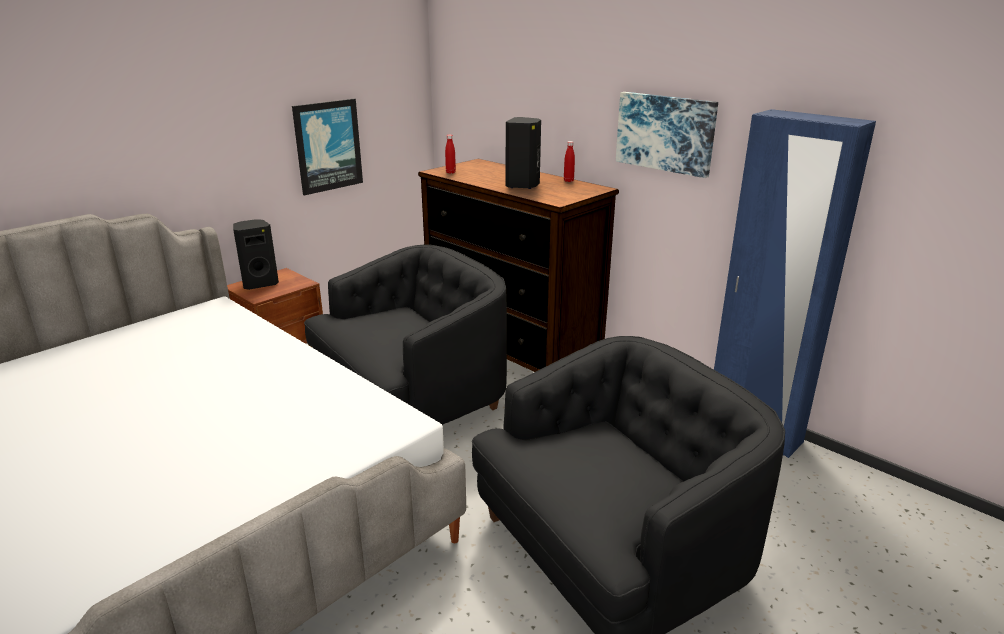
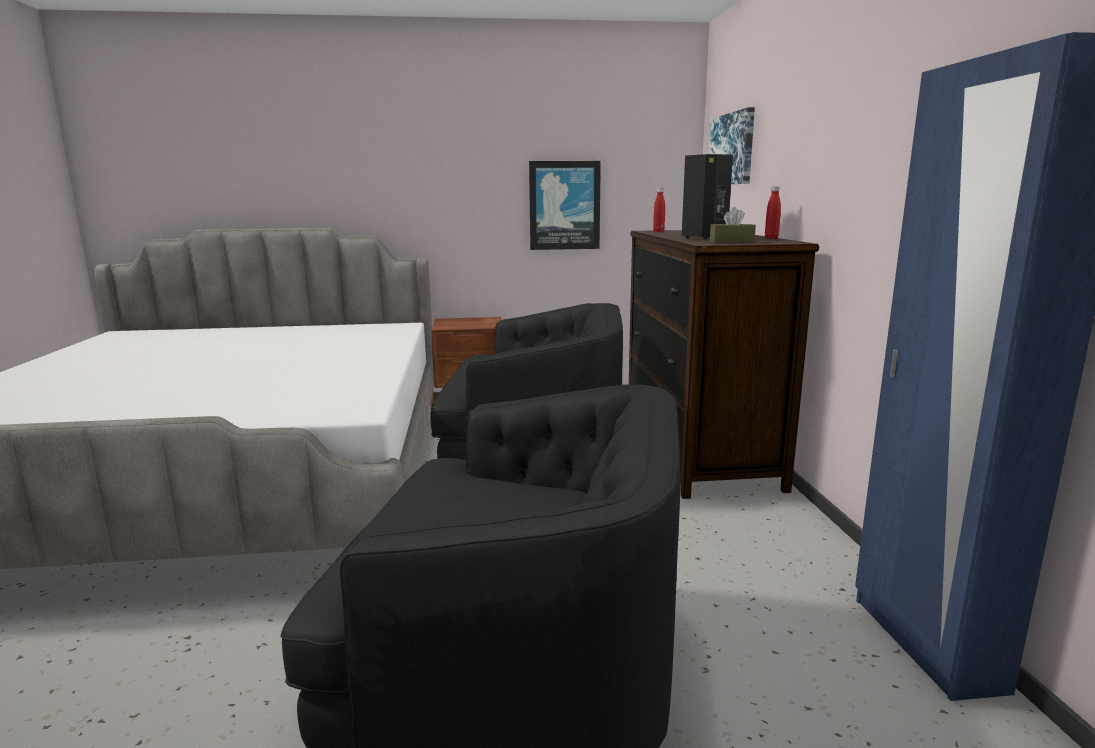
camera: 40 degrees right, 10 degrees down
(259, 283) = (461, 321): black speaker -> none
(565, 195) = (731, 242): none -> brown tissue box
(665, 133) = (871, 154): picture -> picture (732, 149)

